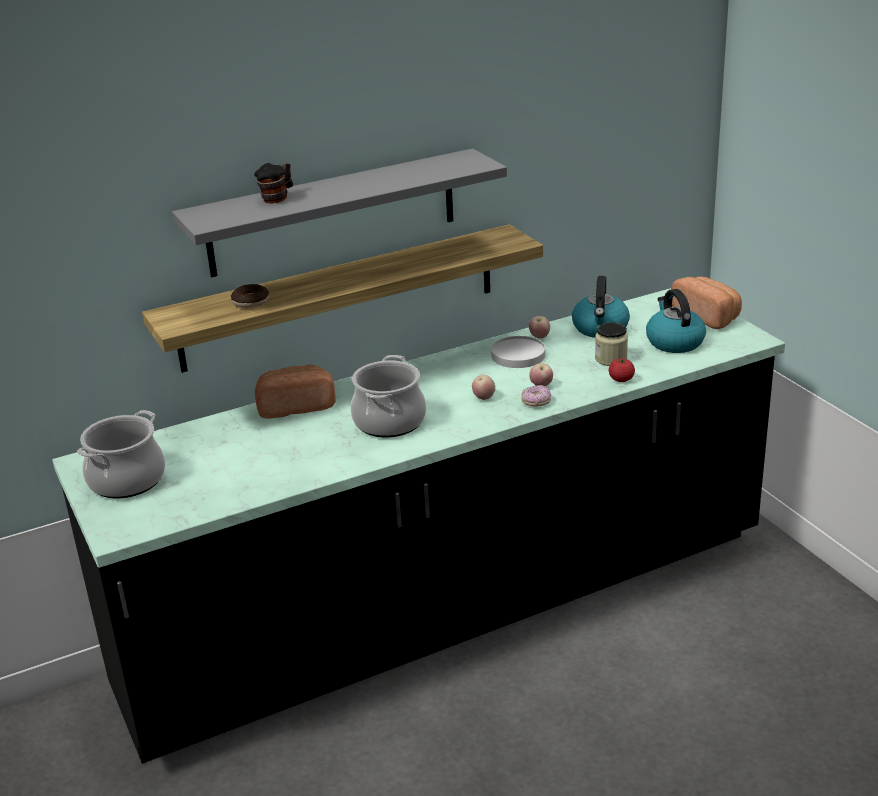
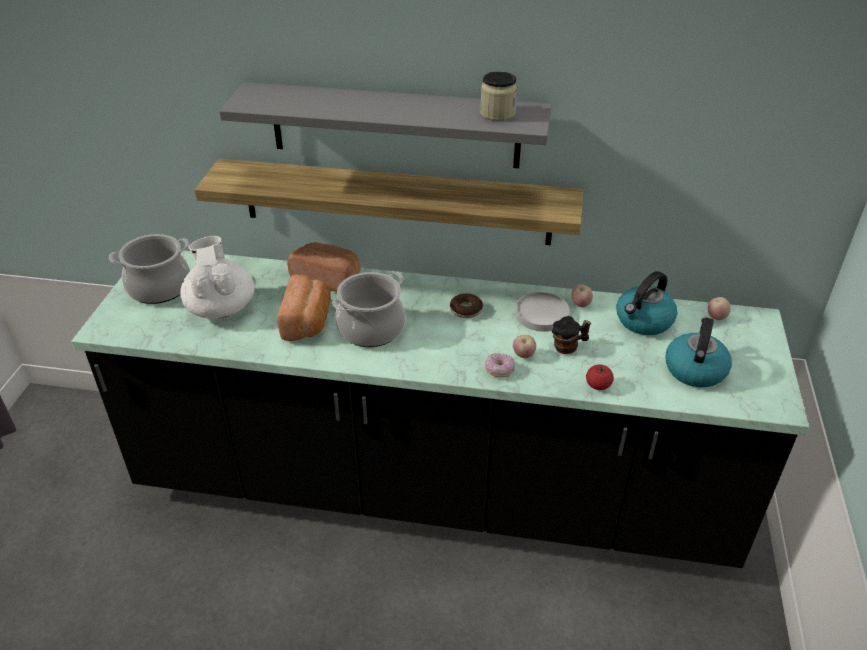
camera: 35 degrees right, 10 degrees up
(220, 467) = (221, 307): none -> white teapot
(251, 302) = (290, 182): donut -> donut (466, 310)
(278, 198) = (325, 98): mug -> mug (569, 347)
(483, 398) = (464, 343): apple -> apple (716, 317)
(611, 359) = (615, 358): jar -> jar (497, 113)
(707, 316) = (762, 356): bread -> bread (308, 322)

